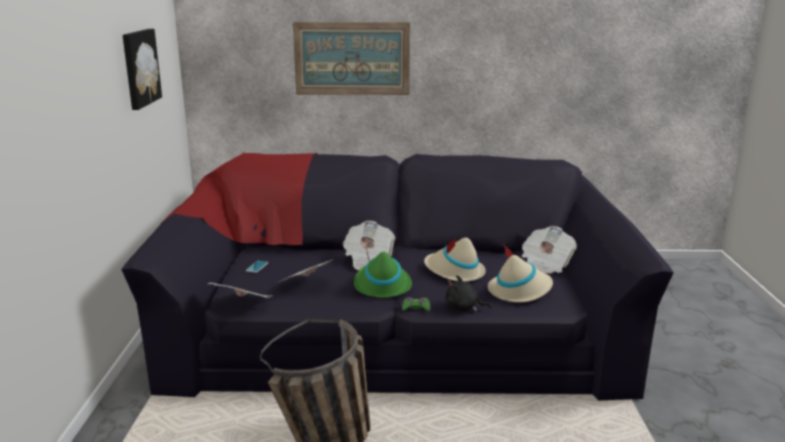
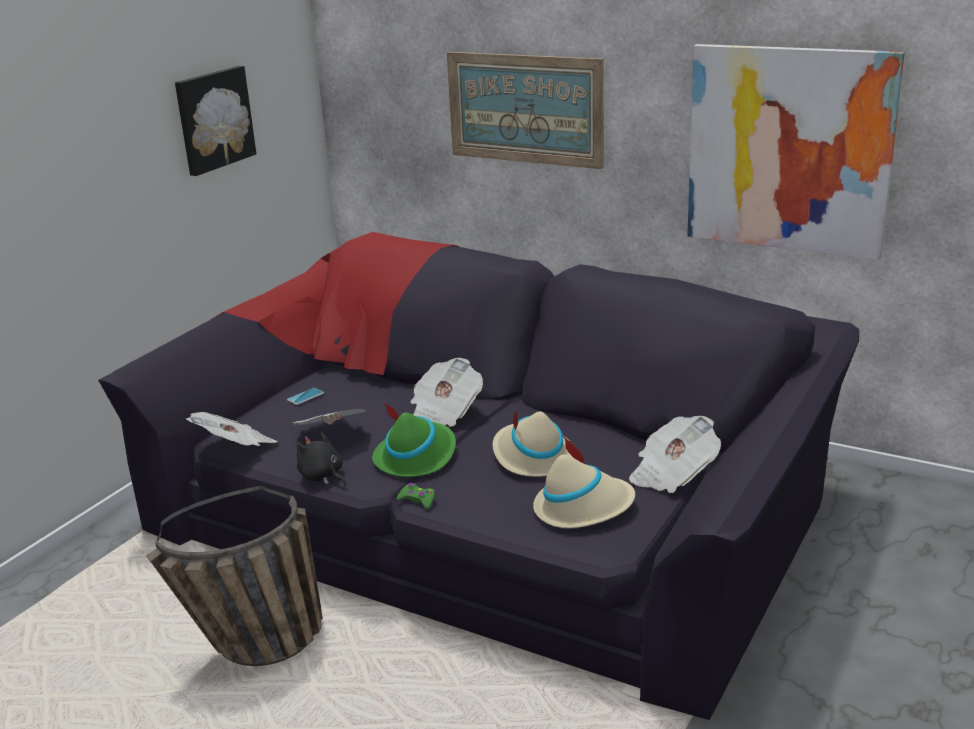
camera: 30 degrees right, 5 degrees up
(464, 308) = (478, 515): black plush toy -> black plush toy (322, 477)
(530, 72) = (788, 150): none -> picture

